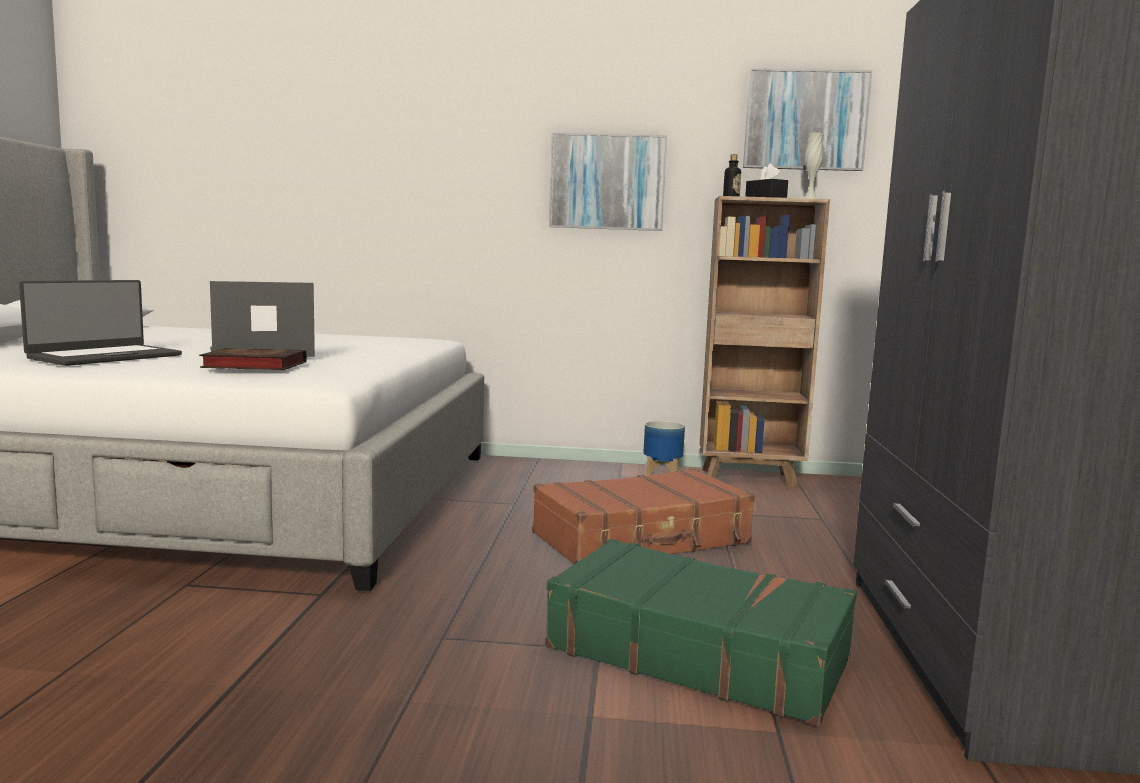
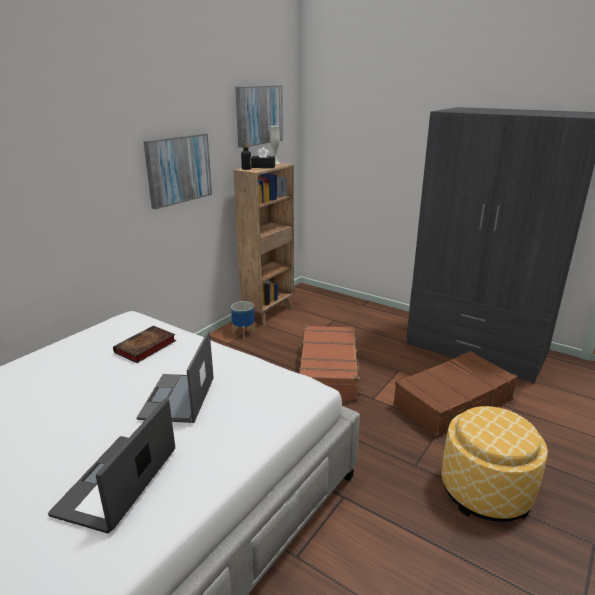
camera: 60 degrees left, 15 degrees up
(104, 356) = (119, 482): laptop -> laptop turned 135 degrees counterclockwise
(251, 365) = (247, 409): book -> book (145, 348)
(417, 714) = (485, 491): none -> ottoman
(697, 652) = (452, 402): green suitcase -> brown suitcase

